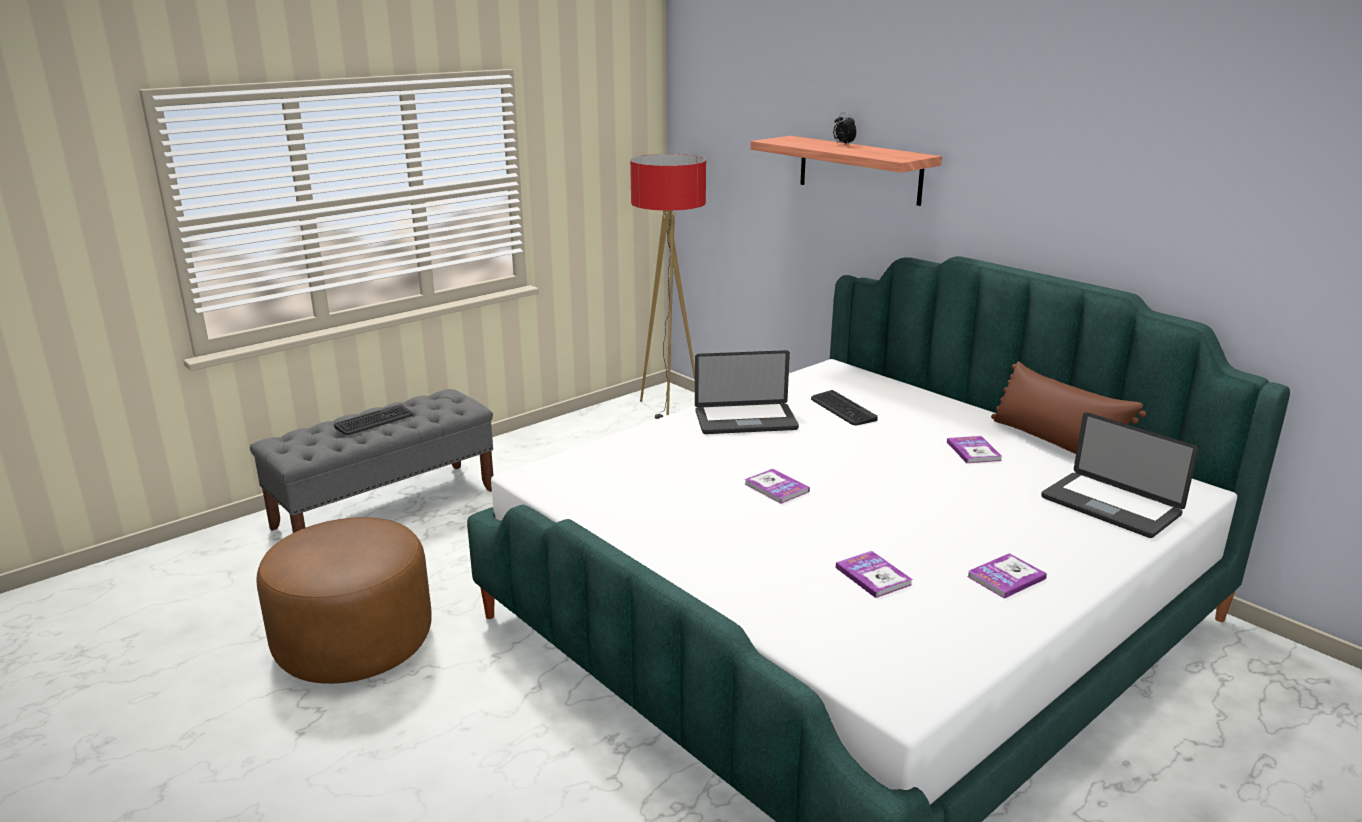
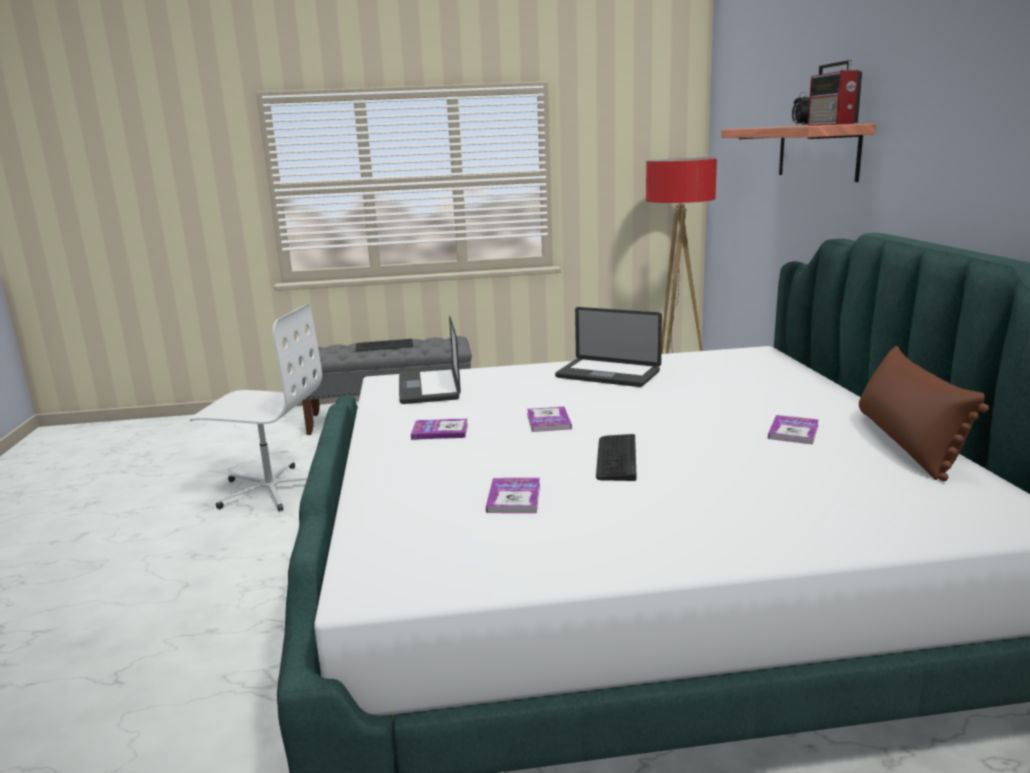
camera: 35 degrees right, 5 degrees down
(355, 643) = (270, 489): brown ottoman -> white office chair
(842, 409) = (712, 380): keyboard -> keyboard (616, 458)
(896, 152) = (831, 124): none -> radio
(1006, 577) = (639, 532): book -> book (440, 431)
(1110, 506) = (879, 507): laptop -> laptop (429, 387)

